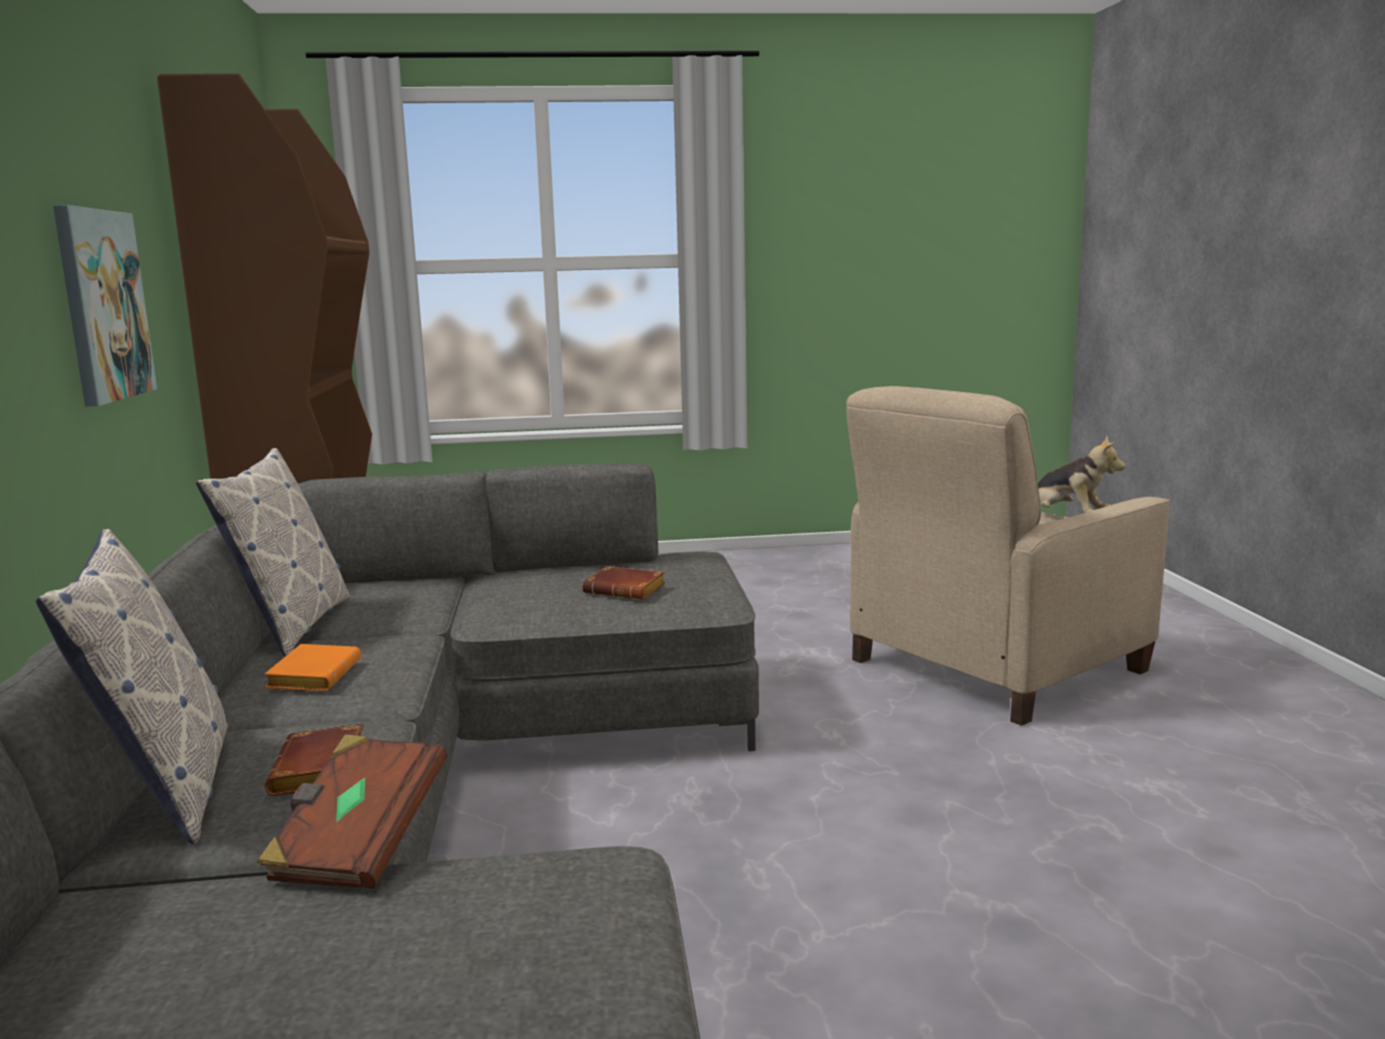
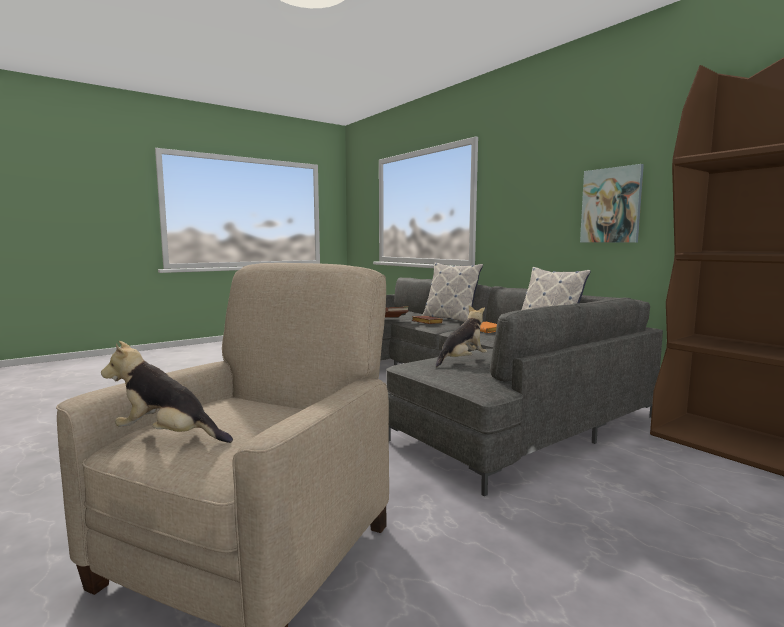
camera: 150 degrees right, 5 degrees down
(627, 590) = (462, 361): brown book -> plush toy

